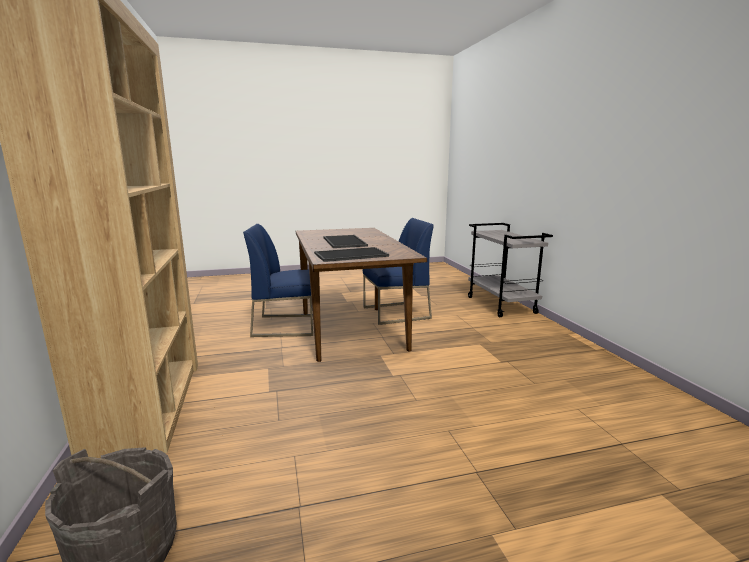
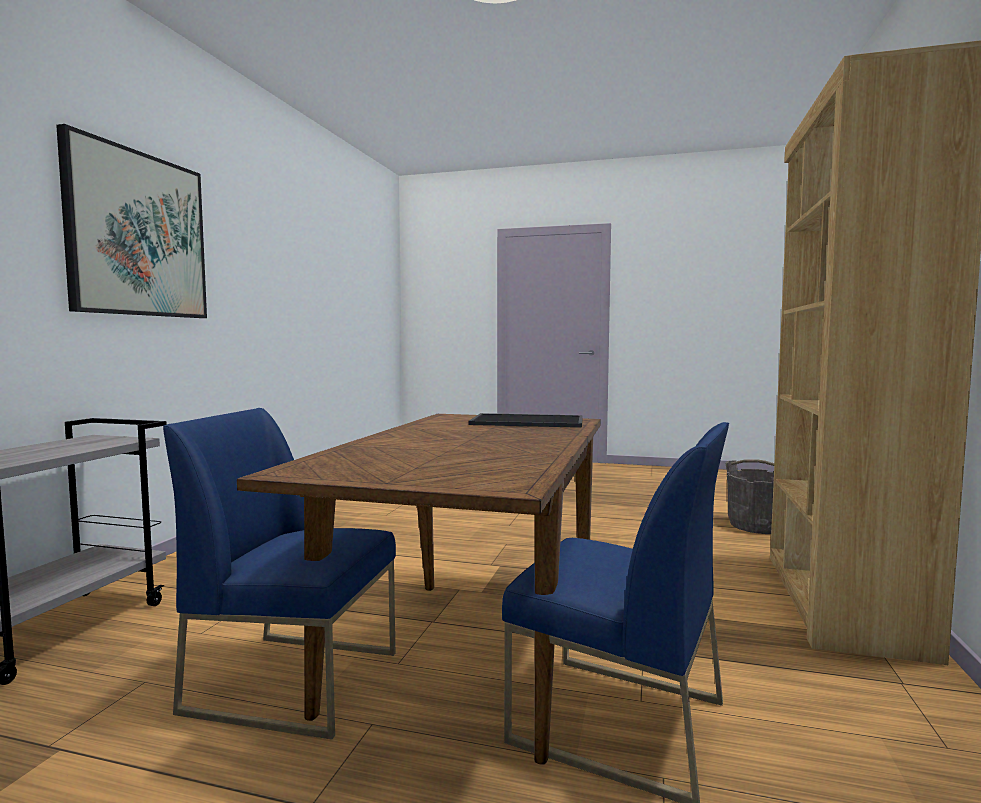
camera: 150 degrees left, 10 degrees down
(343, 242) = (485, 440): tray -> none
(596, 130) = (138, 235): none -> picture

